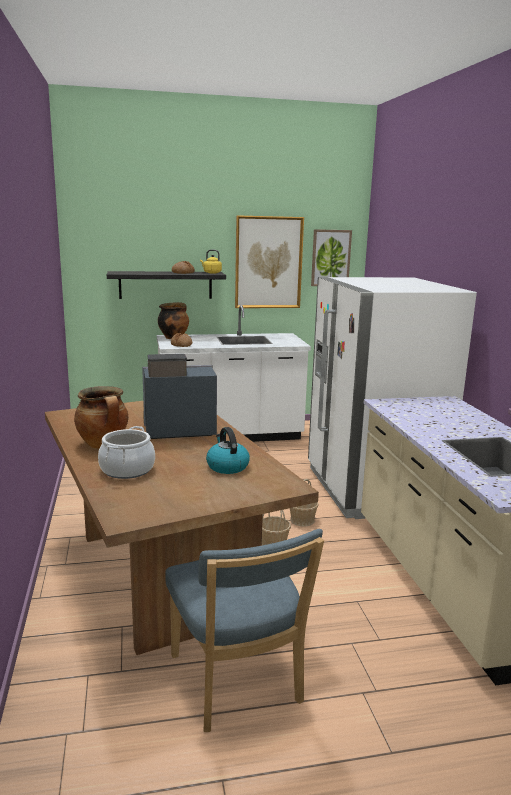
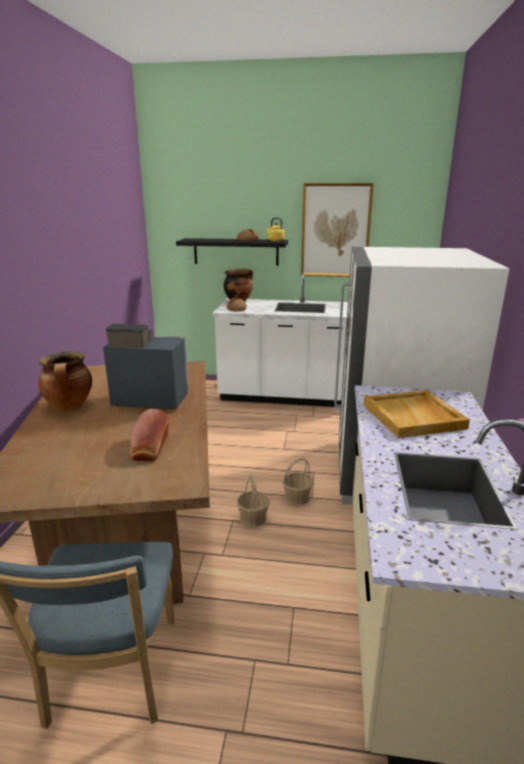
camera: 20 degrees right, 5 degrees up
(127, 469) = (58, 438): cooking pot -> none
(227, 466) = (150, 448): kettle -> bread
(330, 258) = (402, 226): picture -> none
(432, 416) = (414, 417): none -> beige tray

